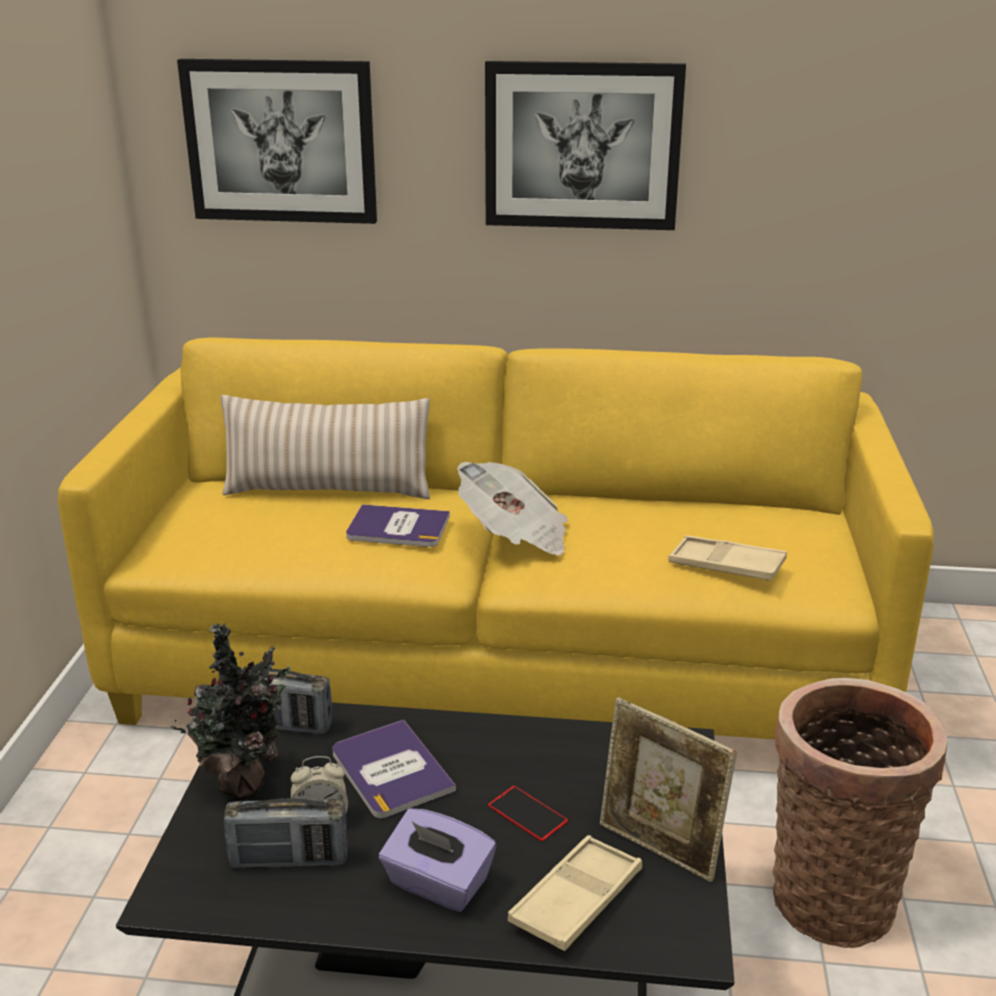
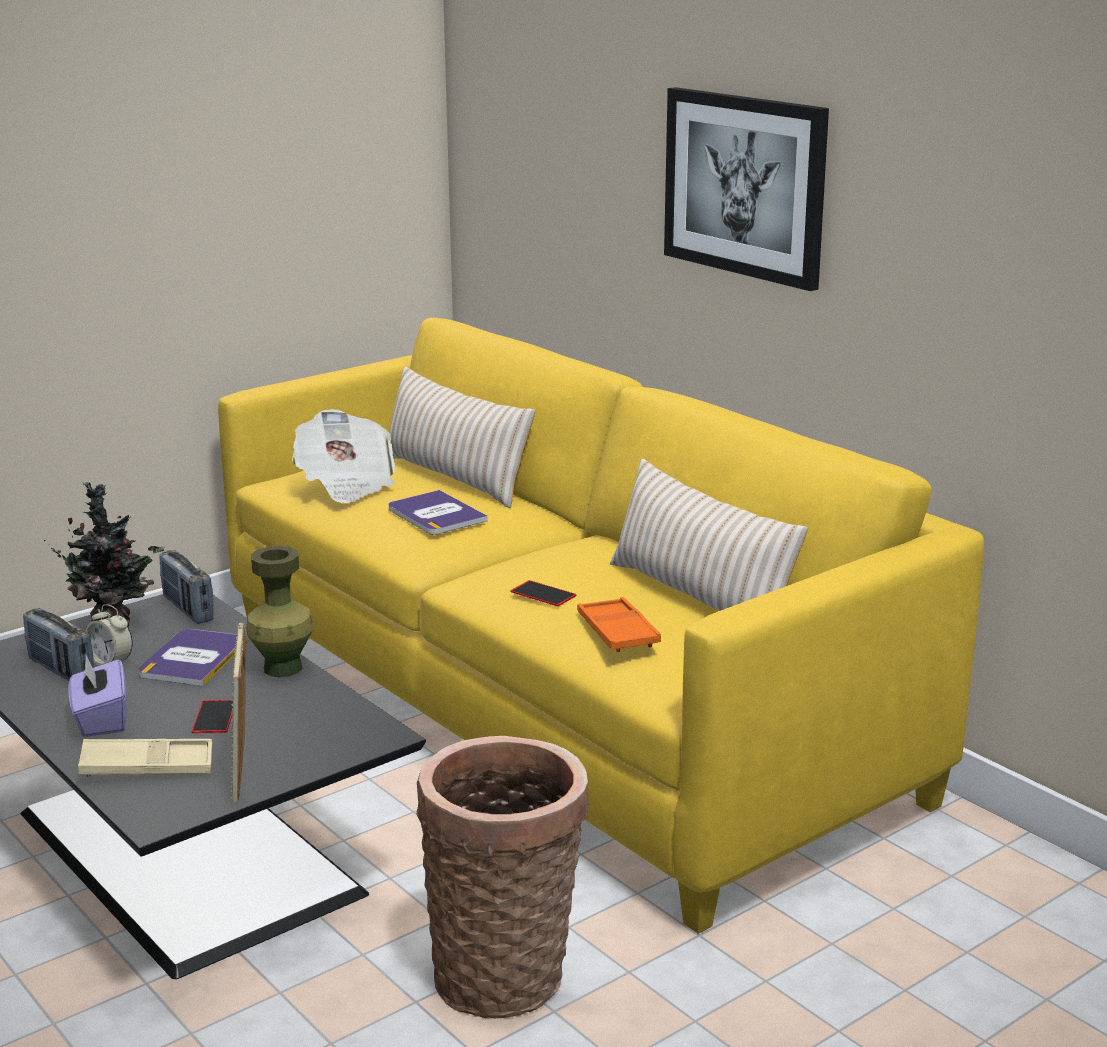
camera: 45 degrees right, 5 degrees down
(281, 141) = (537, 147): picture -> none
(485, 733) = (283, 668): none -> green vase
(515, 535) = (510, 552): newspaper -> newspaper (346, 484)
(613, 559) = (543, 594): none -> phone
(706, 514) = (699, 597): none -> beige pillow
(726, 565) = (617, 632): beige tray -> orange tray

